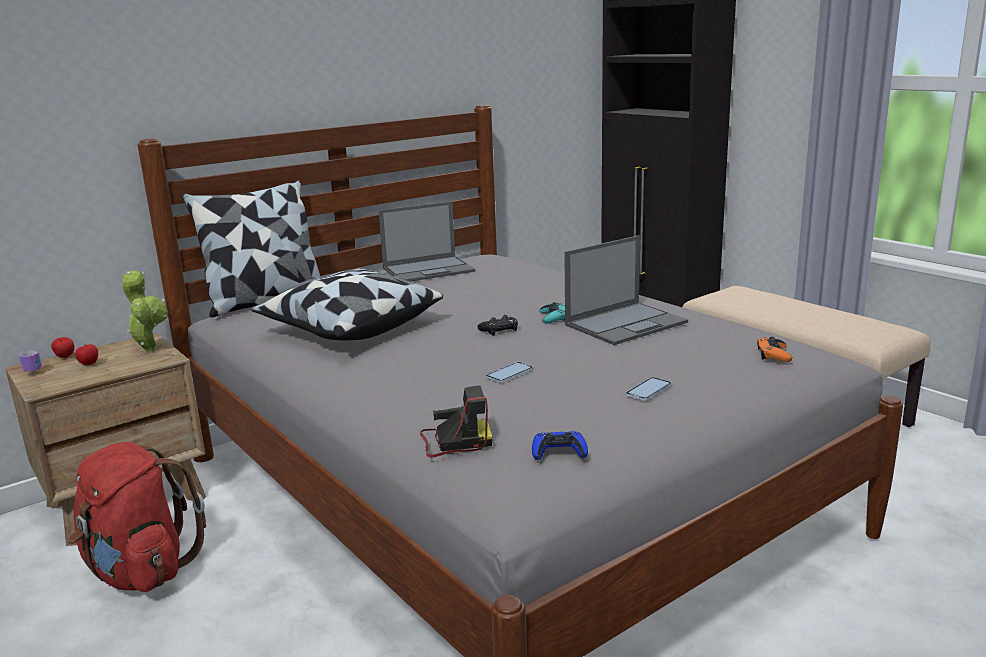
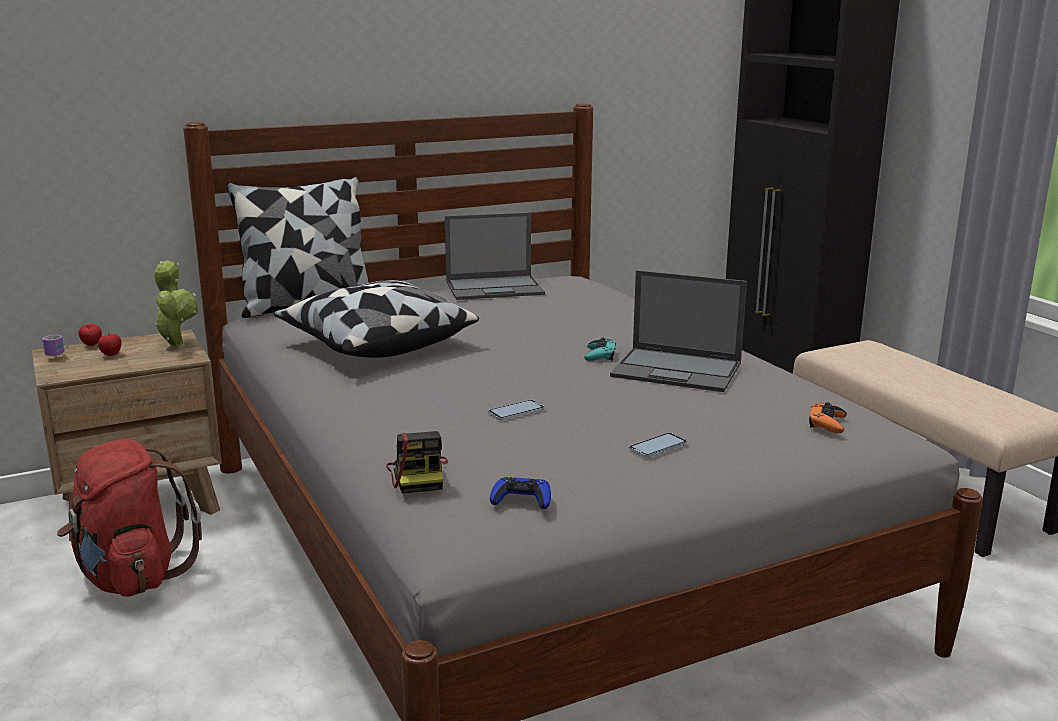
camera: 10 degrees right, 0 degrees up
(454, 441) = (419, 476): camera -> camera turned 75 degrees clockwise
(499, 329) = (532, 362): black game controller -> none
(626, 323) = (678, 370): laptop -> laptop turned 45 degrees clockwise

